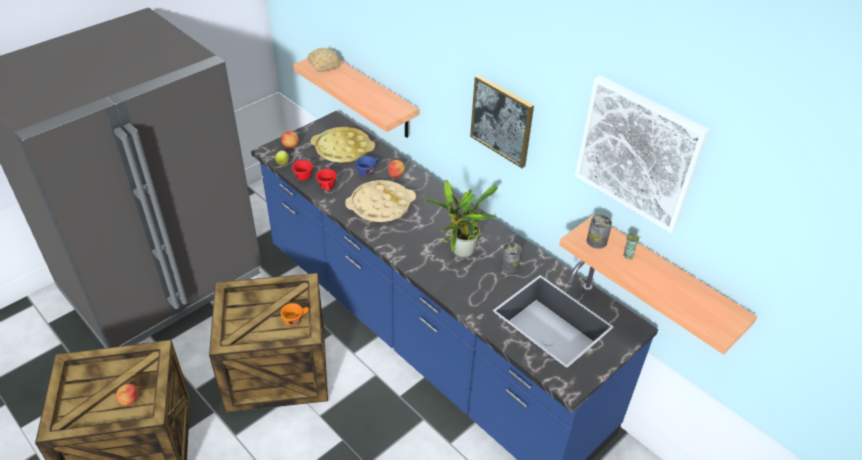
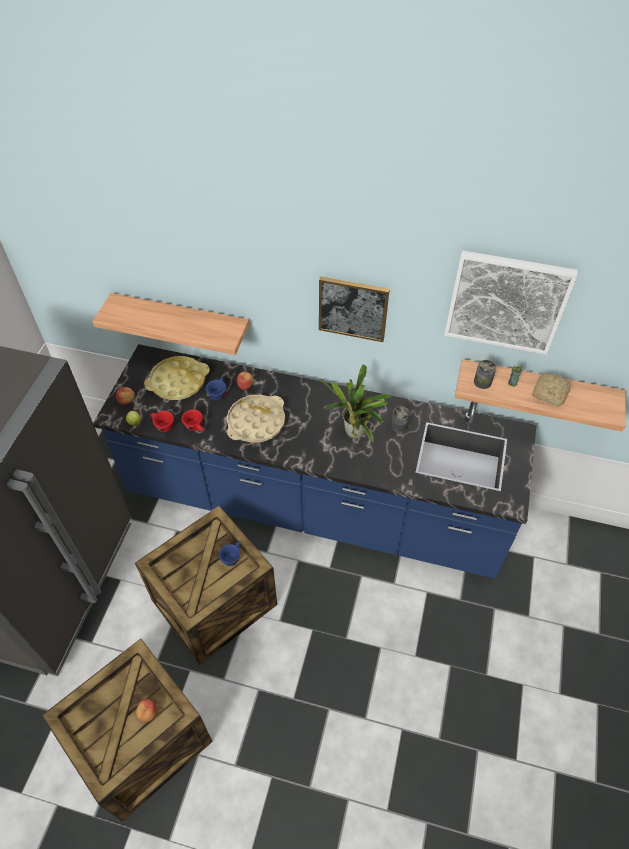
camera: 30 degrees left, 10 degrees up
(296, 319) = (232, 557): orange cup -> blue cup
(324, 65) = (123, 309): bread -> bread (548, 393)

